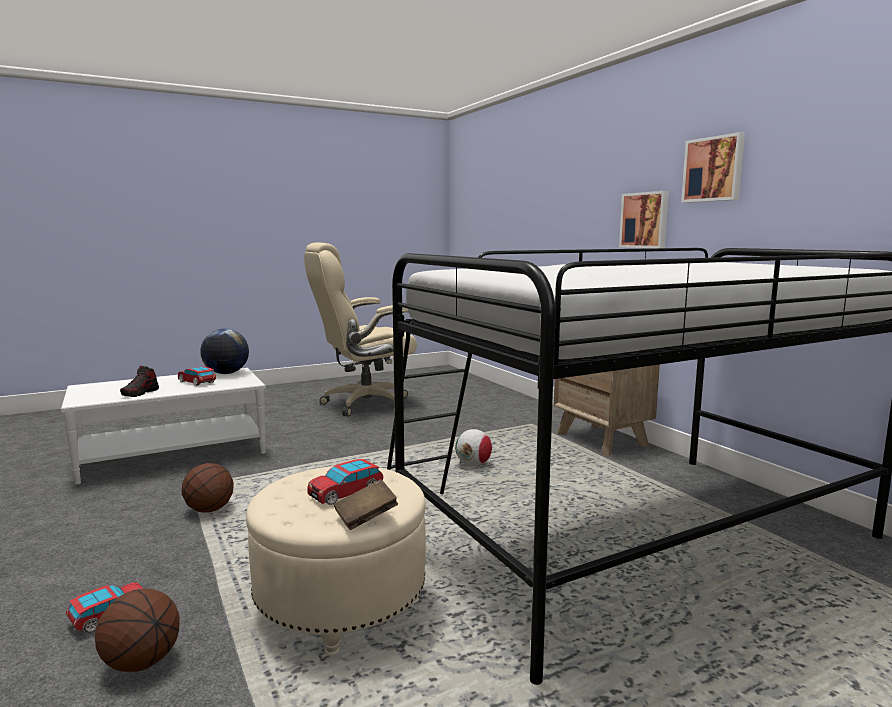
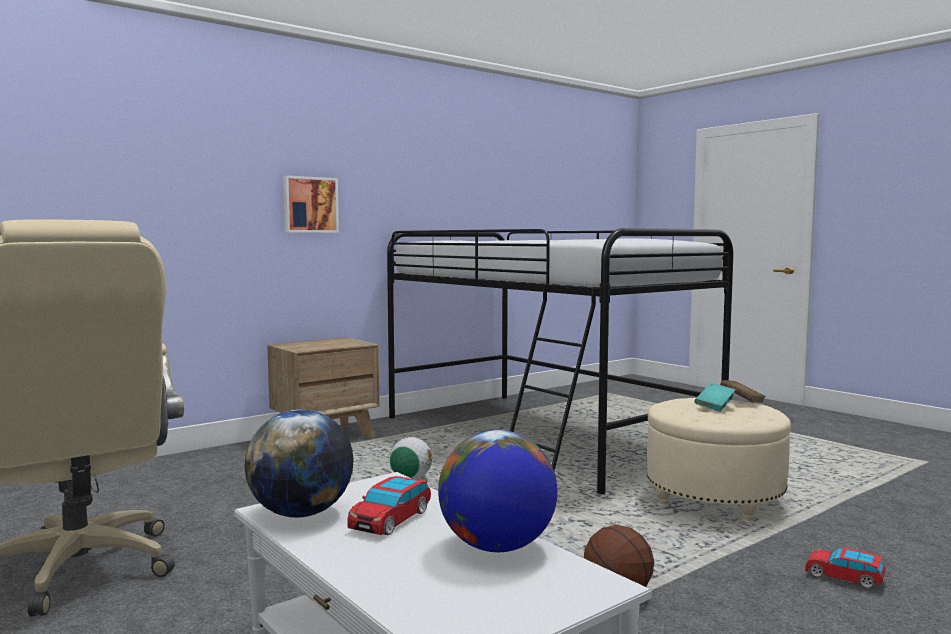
camera: 100 degrees left, 5 degrees down
(140, 393) = (497, 547): shoe -> globe
(141, 662) = (860, 547): basketball -> none
(346, 493) = (714, 407): toy car -> turquoise book
(714, 169) = (376, 166): picture -> none

